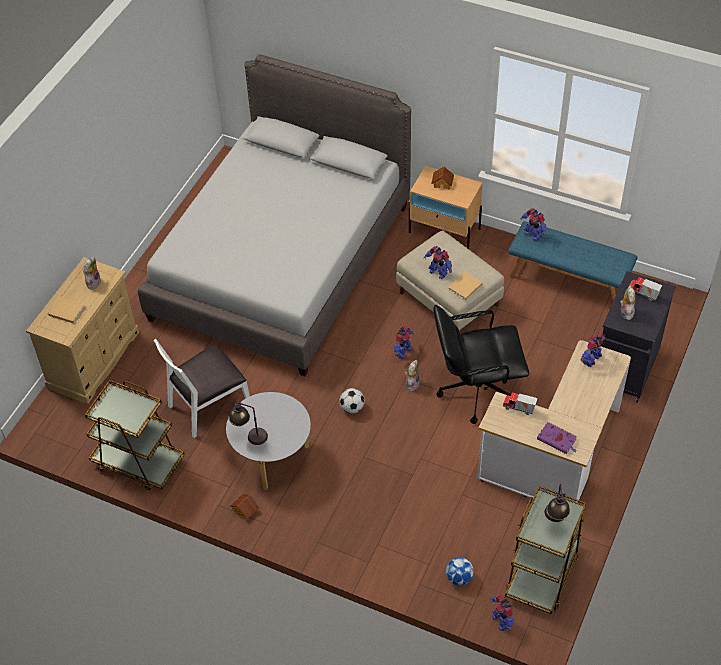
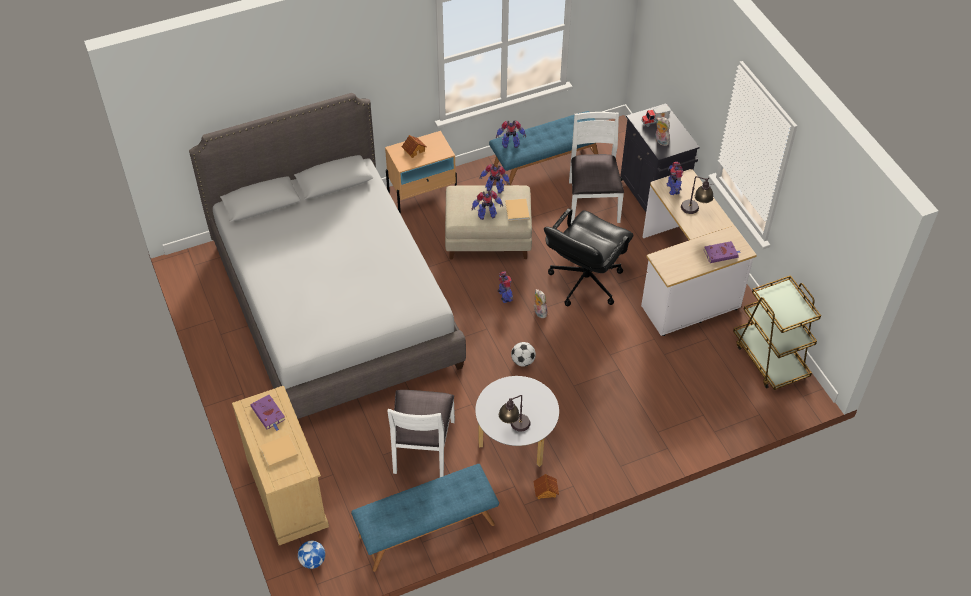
camera: 50 degrees left, 0 degrees up
(93, 282) = (269, 414): plush toy -> purple book
(138, 462) = (427, 531): brown cart -> blue bench
(459, 578) = (730, 406): football -> football (312, 561)
(501, 620) = (786, 408): toy robot -> toy robot (494, 188)
(519, 409) = (675, 254): toy truck -> none
(555, 520) = (786, 301): table lamp -> table lamp (695, 211)
(568, 335) = (592, 201): none -> white chair

